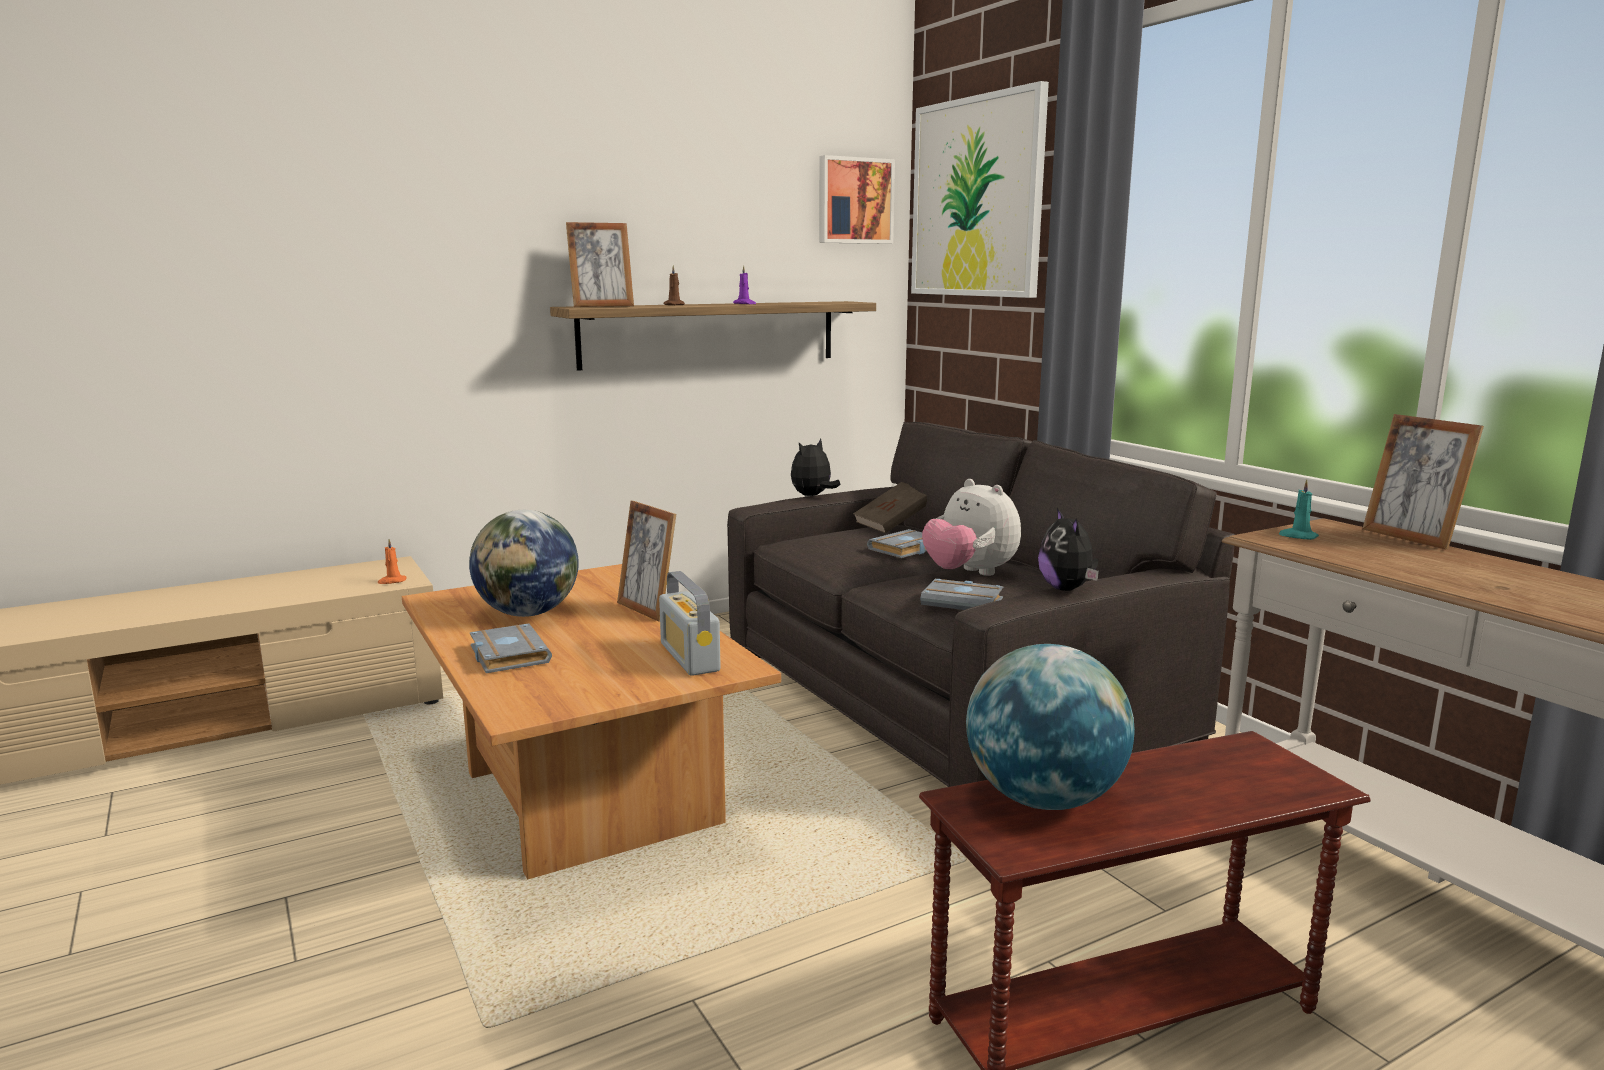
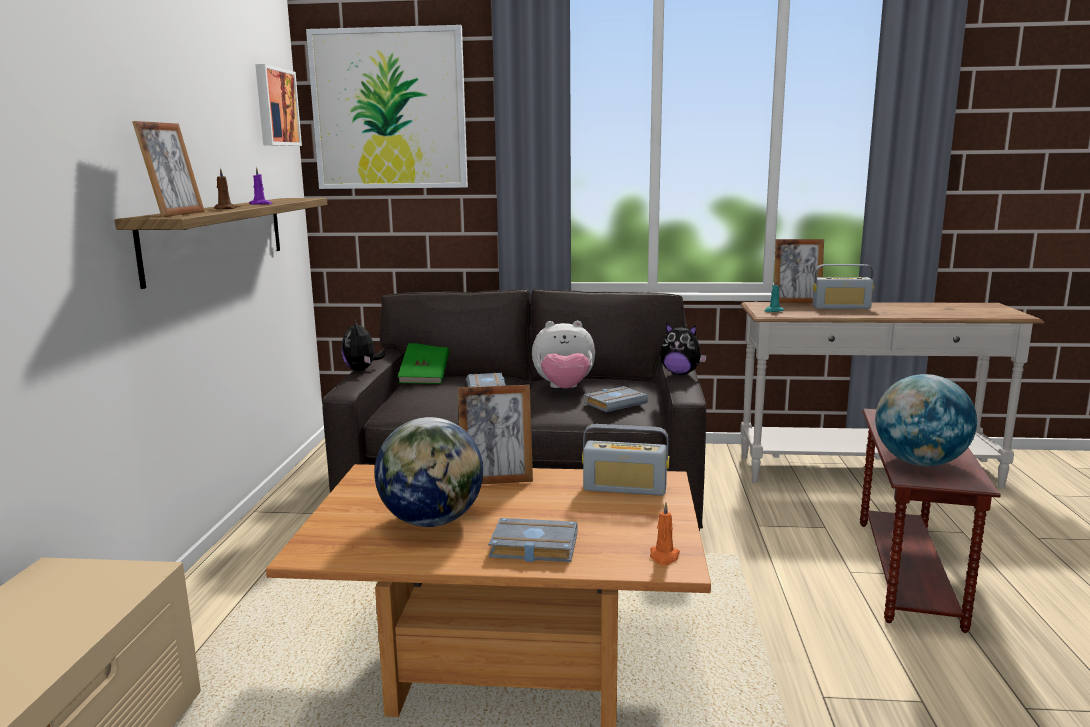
camera: 55 degrees left, 0 degrees up
(392, 581) = (123, 581): orange candle -> orange candle (664, 557)
(893, 524) = (425, 377): brown book -> green book
(1450, 562) = (841, 307): none -> radio

